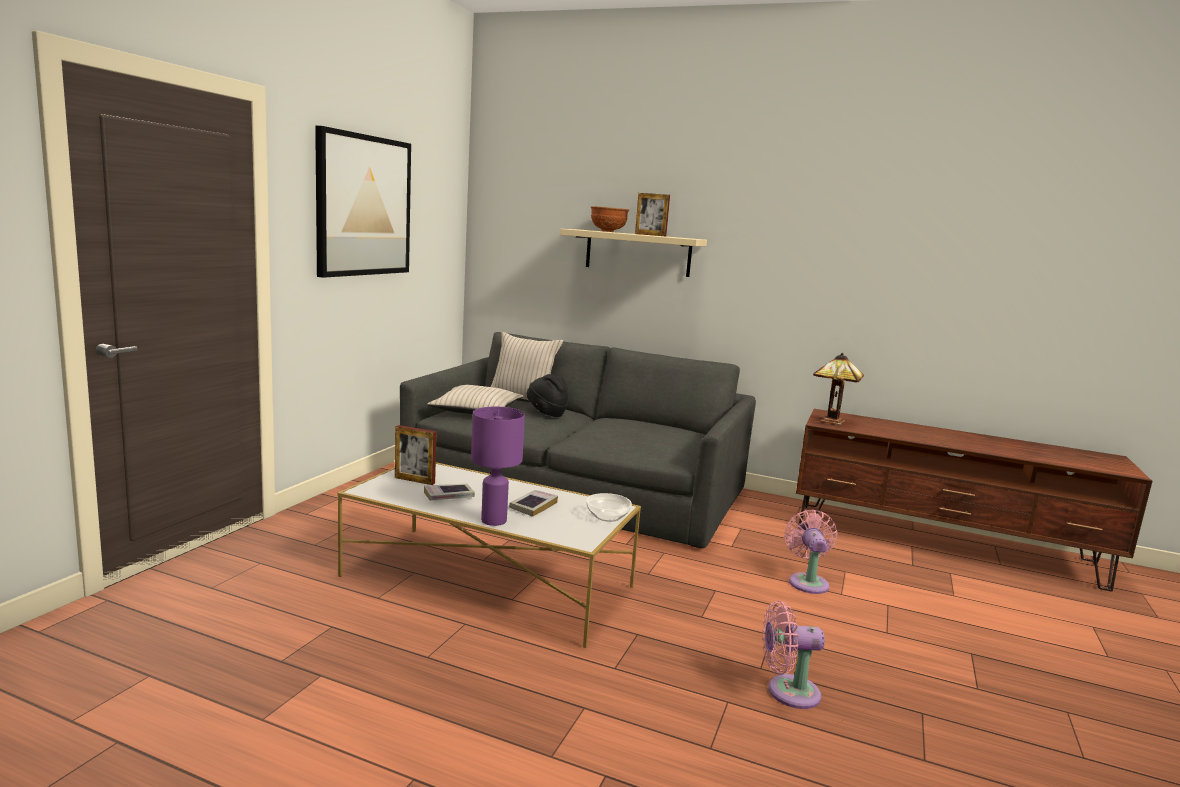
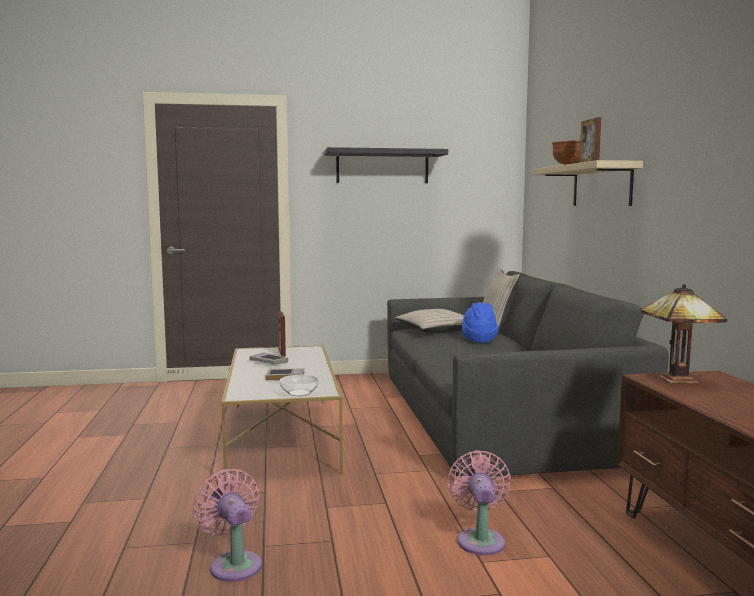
camera: 60 degrees right, 5 degrees down
(363, 206) = (382, 167): picture -> black shelf
(494, 520) = (243, 375): purple table lamp -> none
(546, 414) = (478, 340): black hat -> blue hat
(807, 582) = (480, 539): pink fan -> pink fan turned 60 degrees counterclockwise

